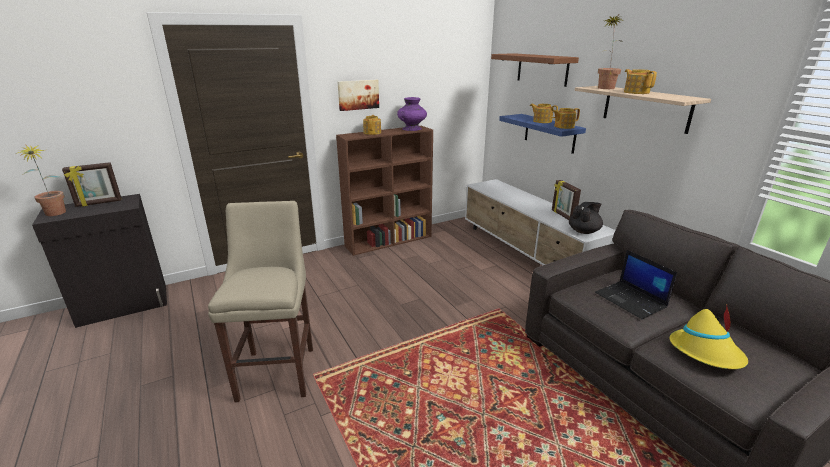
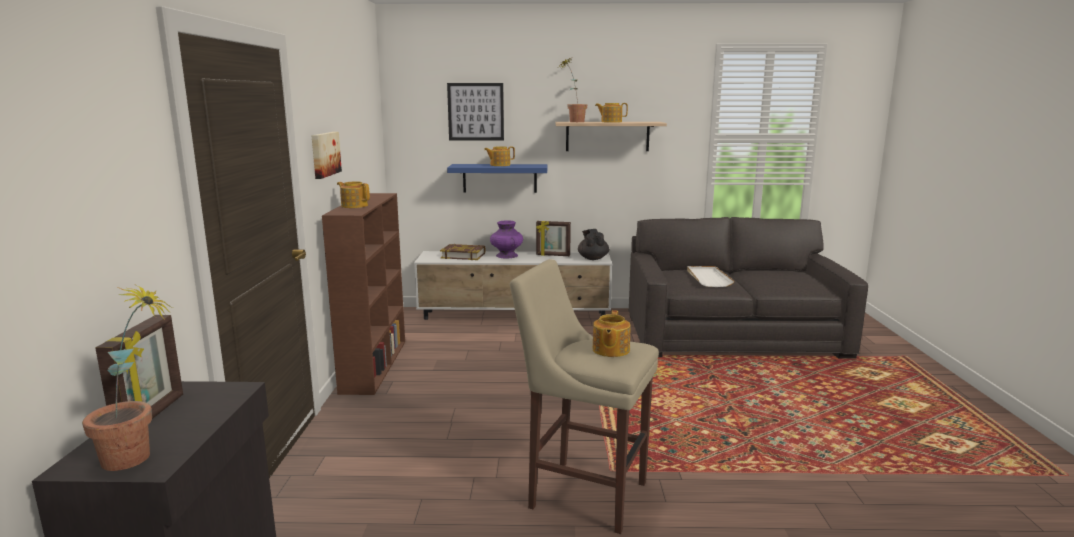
camera: 60 degrees left, 10 degrees down
(411, 129) = (374, 196): purple vase -> purple vase (507, 255)
(506, 191) = (463, 255): none -> book
(542, 69) = (475, 112): brown shelf -> picture
(563, 126) = (532, 165): teapot -> teapot (610, 350)
(631, 300) = (708, 278): laptop -> white tray
(706, 352) = (779, 281): yellow hat -> none

